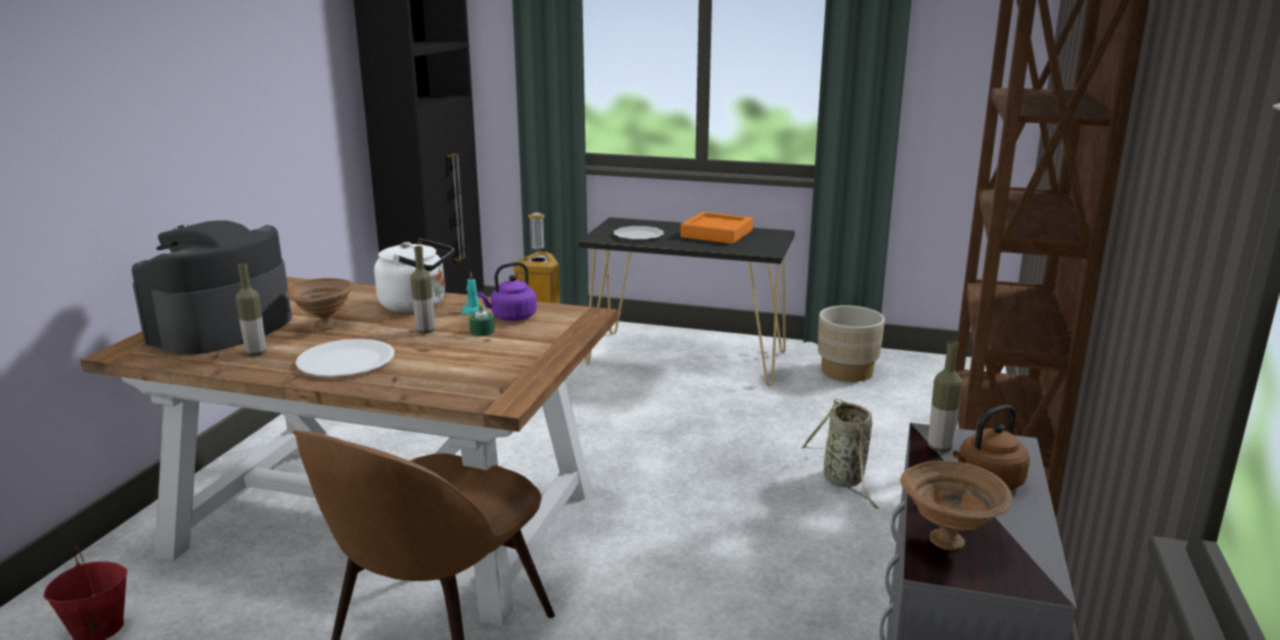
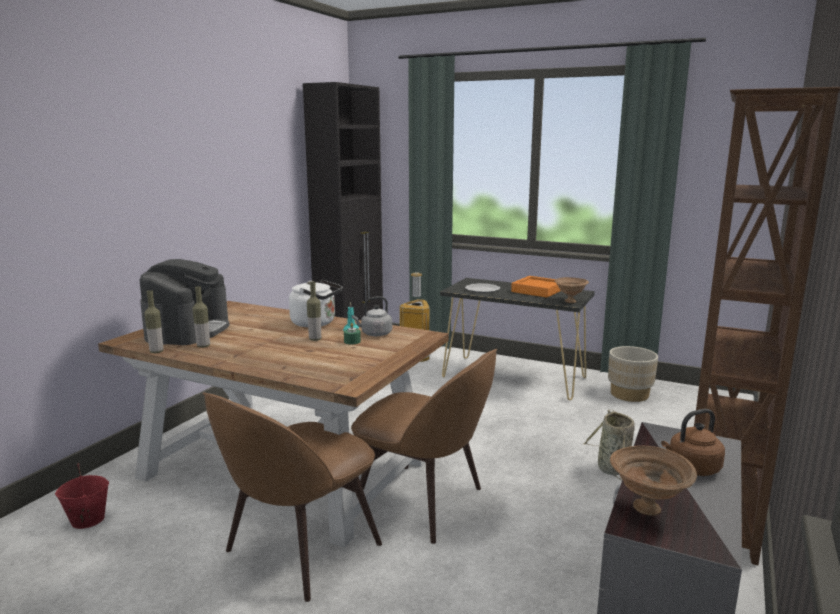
camera: 10 degrees right, 5 degrees down
(221, 328) = (188, 330): coffee machine -> coffee machine turned 150 degrees clockwise
(325, 327) = (252, 333): brown bowl -> brown bowl (570, 302)
(346, 361) = (257, 354): white plate -> none
(511, 317) = (375, 334): purple kettle -> grey kettle
(600, 551) = (424, 503): none -> brown chair
(939, 447) = (660, 441): bottle -> bottle (156, 351)

